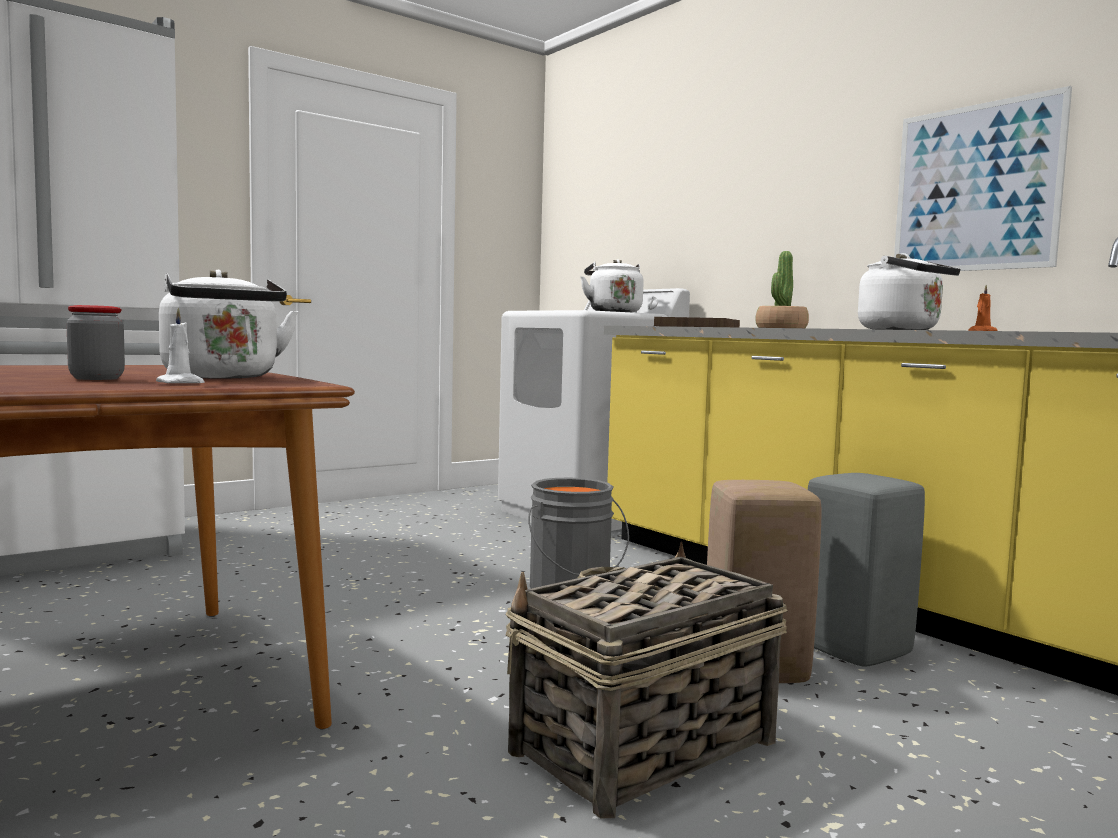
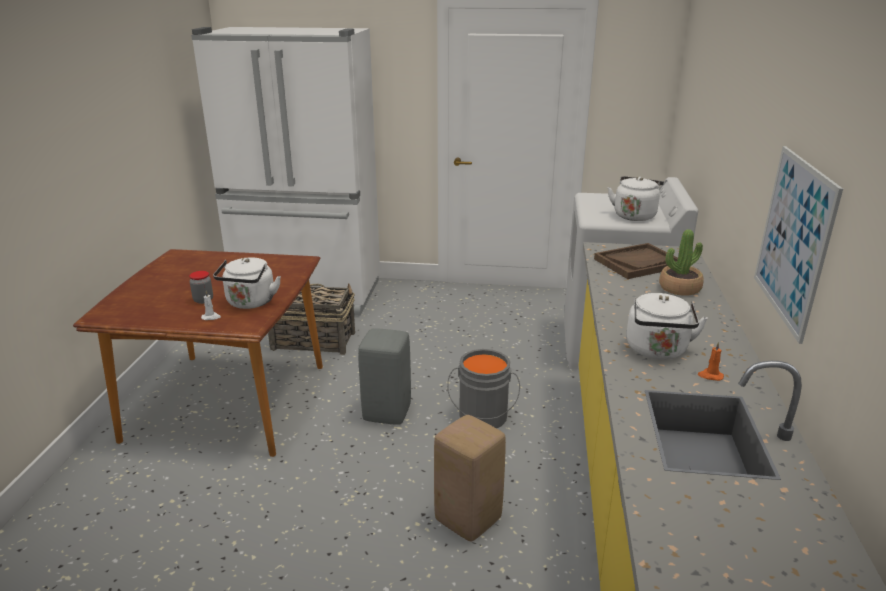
camera: 45 degrees right, 20 degrees up
(641, 747) = (347, 530): basket -> basket (312, 341)
(857, 651) = (544, 539): grey stool -> grey stool (387, 414)

